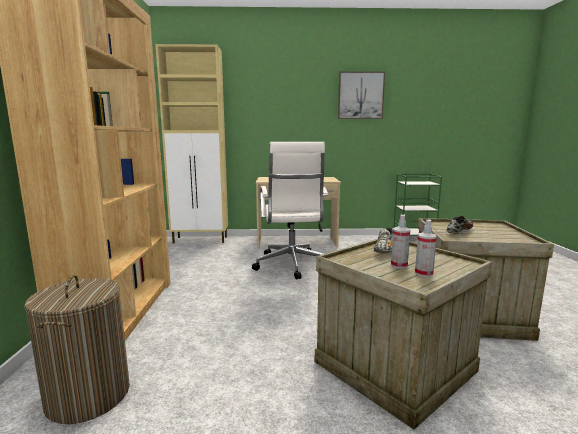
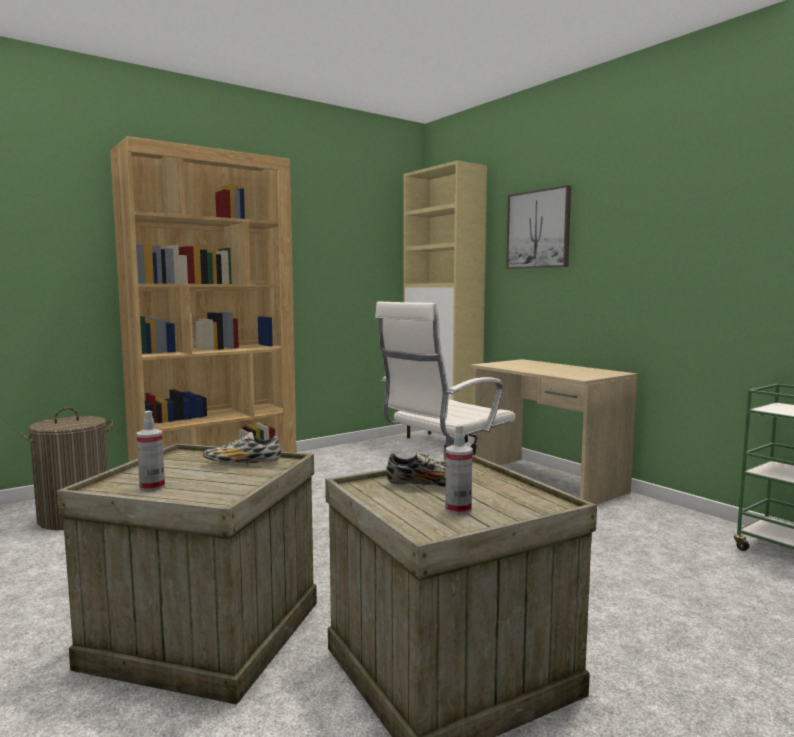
camera: 55 degrees right, 5 degrees down
(360, 95) = (697, 208): picture -> picture (538, 229)
(399, 265) = (178, 475): spray bottle -> spray bottle (458, 509)

